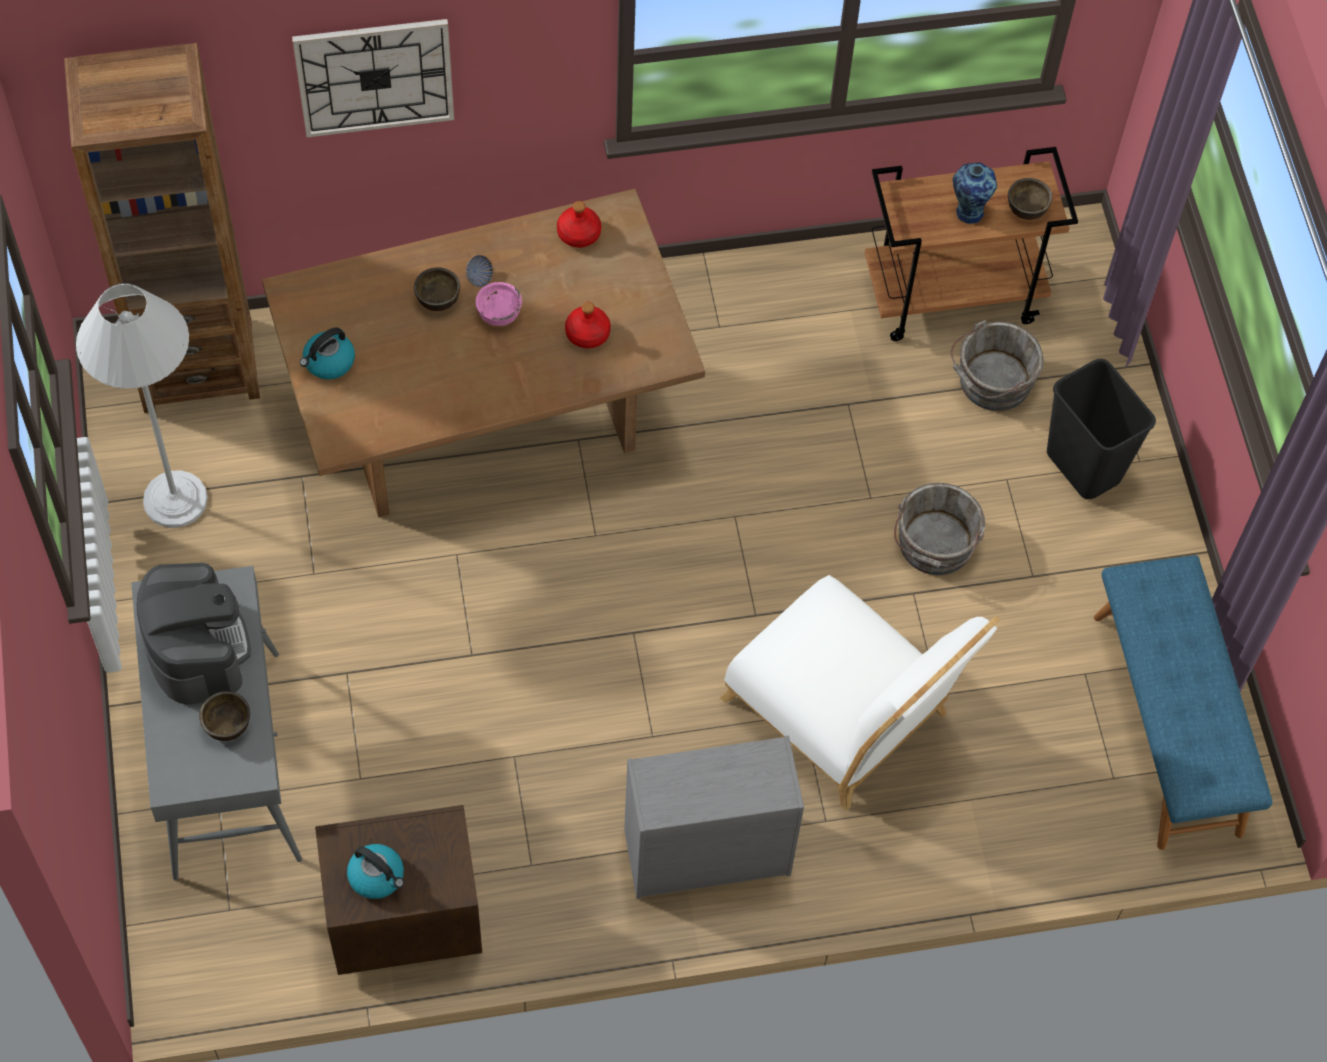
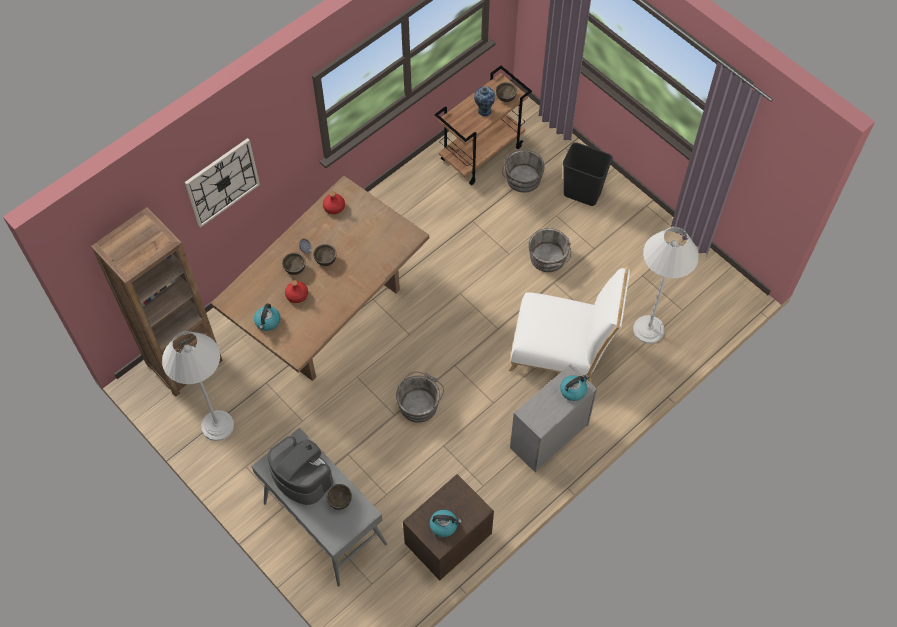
camera: 30 degrees left, 0 degrees up
(499, 314) = (326, 260): pink bowl -> brown bowl
(527, 661) = (419, 403): none -> grey bucket
(587, 334) = (369, 247): red bottle -> red bottle (297, 295)
(760, 784) = (573, 390): none -> kettle
(1024, 776) = (648, 330): none -> white floor lamp
(1168, 723) = (687, 276): blue bench -> none

